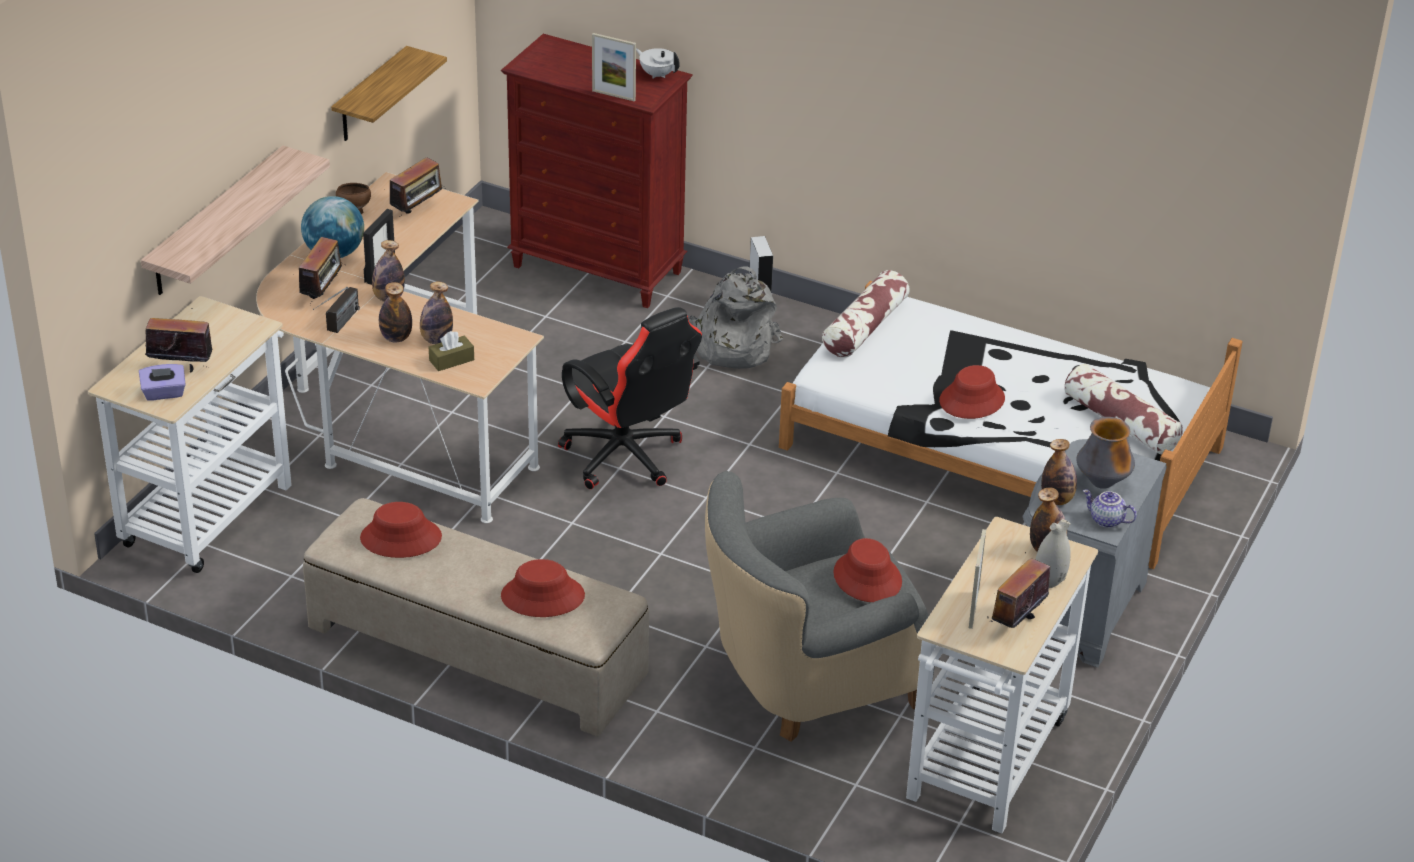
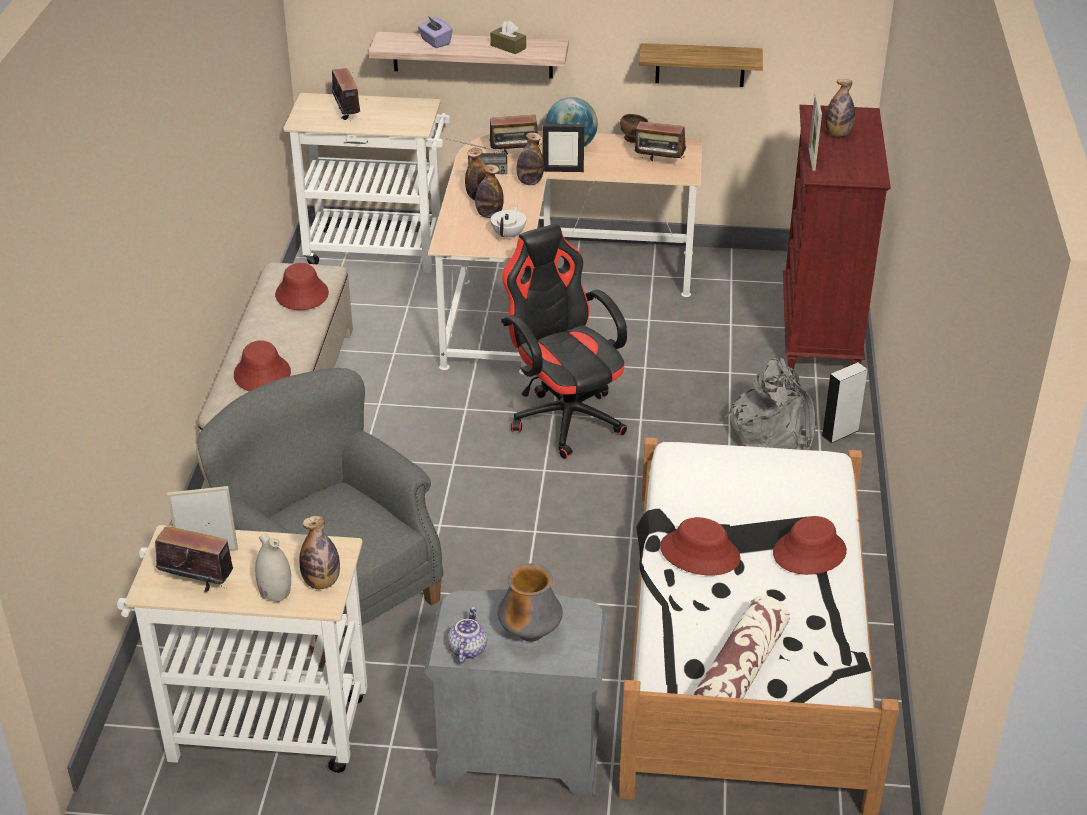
camera: 70 degrees right, 0 degrees up
(164, 393) = (313, 117): purple tissue box -> purple tissue box (435, 42)
(451, 360) = (466, 227): brown tissue box -> brown tissue box (508, 47)
(628, 461) = (564, 416): black office chair -> black office chair turned 120 degrees clockwise
(657, 74) = (869, 171): white teapot -> white teapot (509, 235)
(865, 327) = (772, 461): pillow -> none
(867, 578) = (356, 534): red hat -> red hat (809, 552)
(1057, 500) = (483, 607): bottle -> bottle (837, 134)

